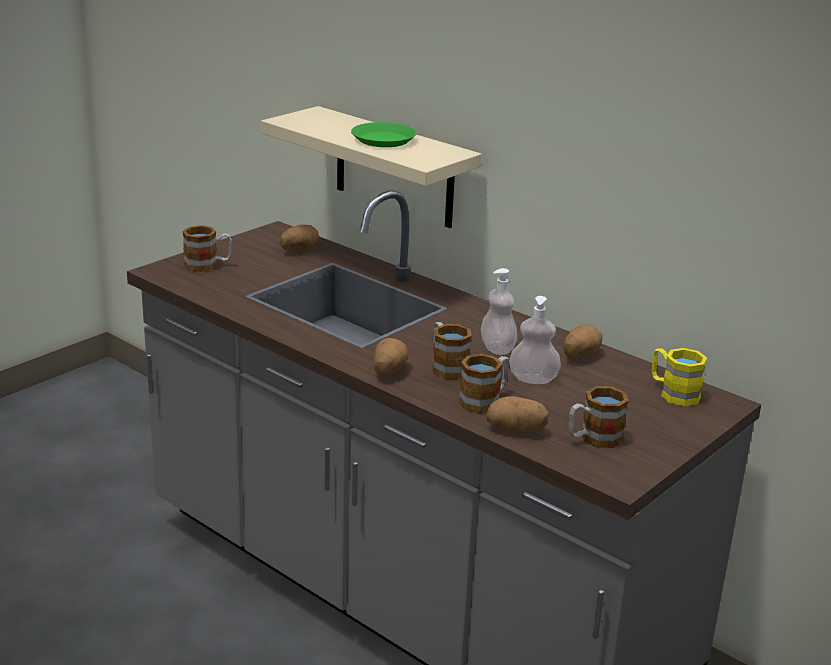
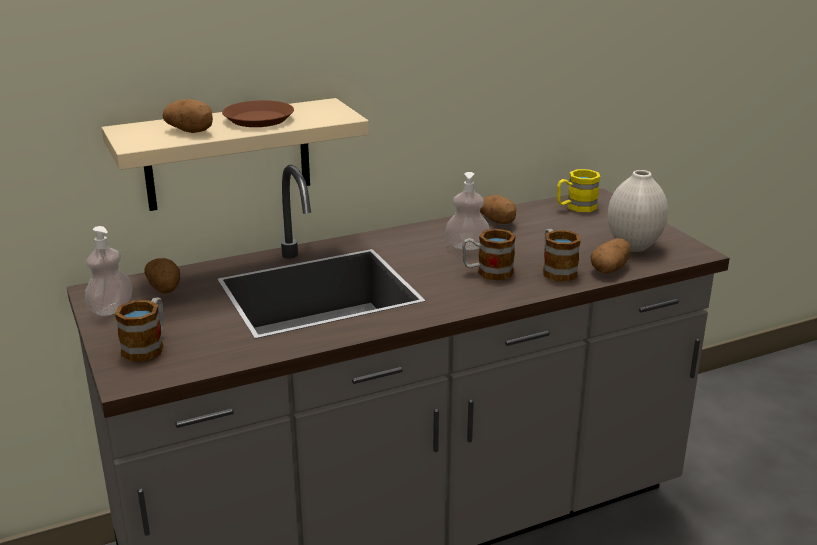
camera: 65 degrees left, 0 degrees up
(383, 140) = (258, 119): green plate -> brown plate
(388, 371) = (480, 297): potato -> potato (191, 131)
(533, 379) = (529, 245): soap dispenser -> soap dispenser (111, 309)
(593, 439) = (634, 247): mug -> white vase

